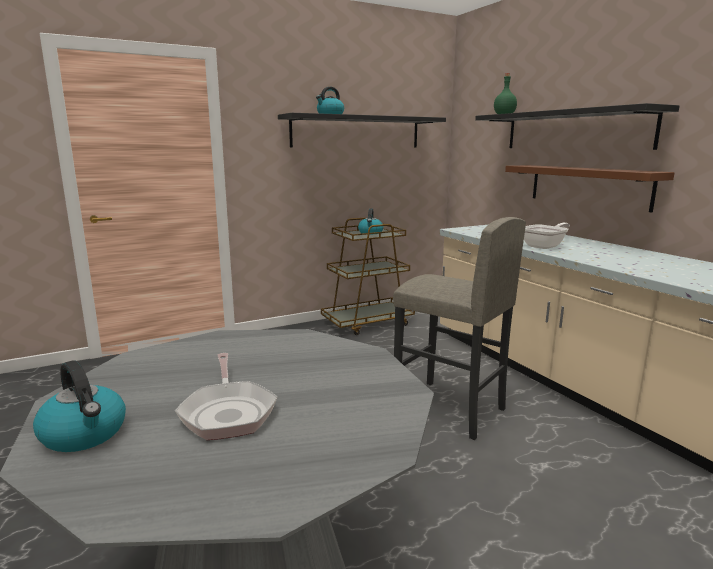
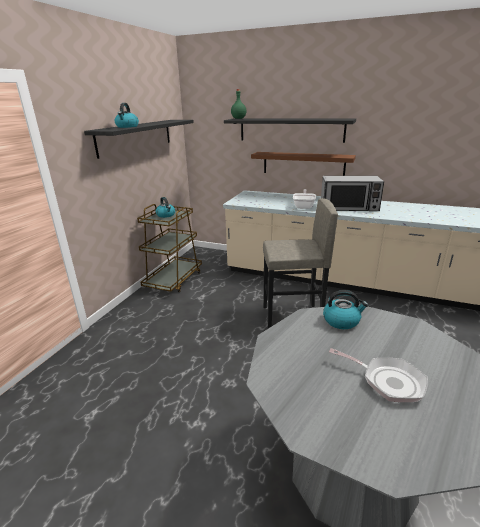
camera: 40 degrees left, 10 degrees up
(85, 434) = (369, 443): kettle -> kettle (342, 320)
(620, 259) = (349, 208): none -> microwave

